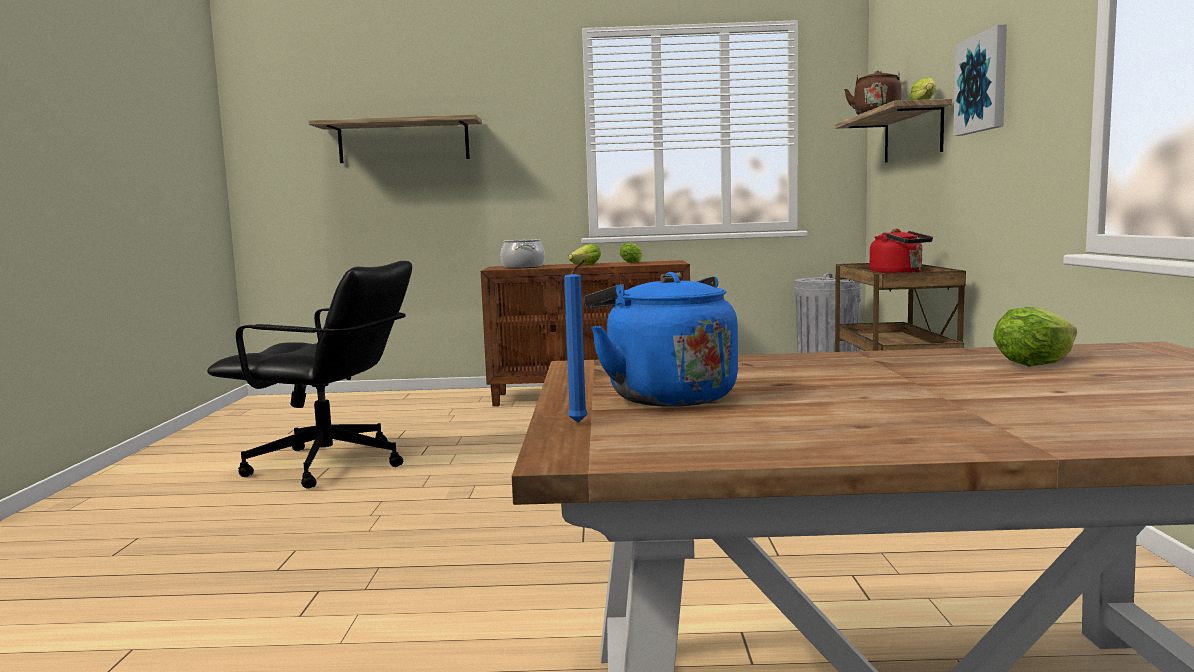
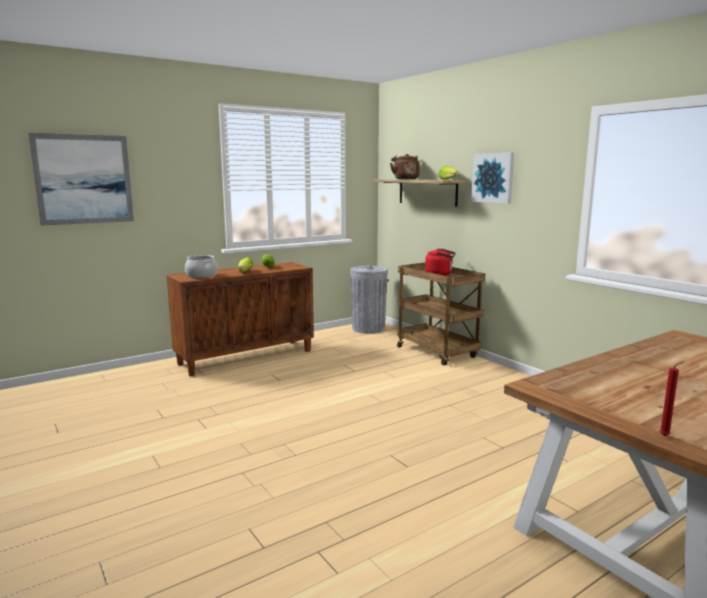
camera: 35 degrees left, 5 degrees up
(328, 465) = (149, 454): black office chair -> none
(403, 141) = (84, 179): shelf -> picture
(580, 423) = (666, 436): blue candle -> red candle
(665, 396) = (637, 407): blue kettle -> none
(1040, 362) = (679, 352): lettuce -> none

